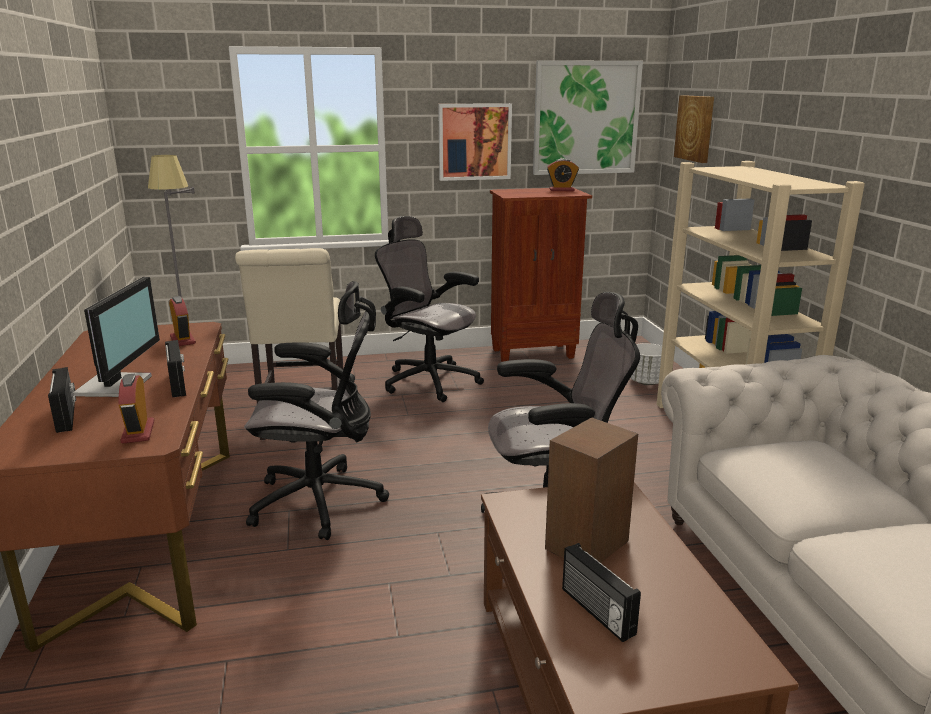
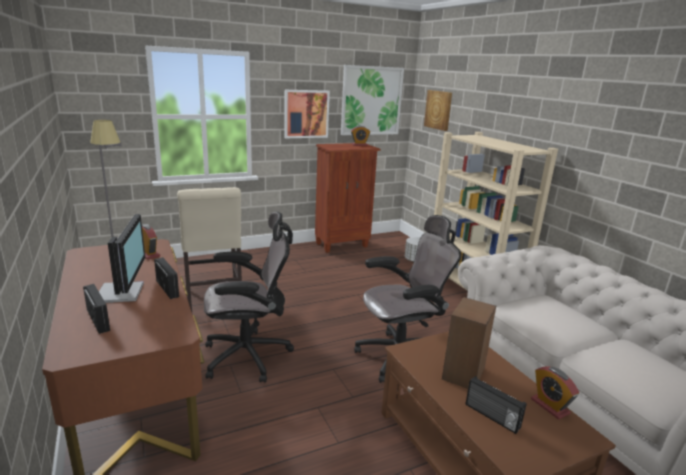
camera: 15 degrees left, 0 degrees up
(138, 432) = (162, 328): alarm clock -> alarm clock (549, 406)
(429, 382) = (285, 267): office chair -> none

